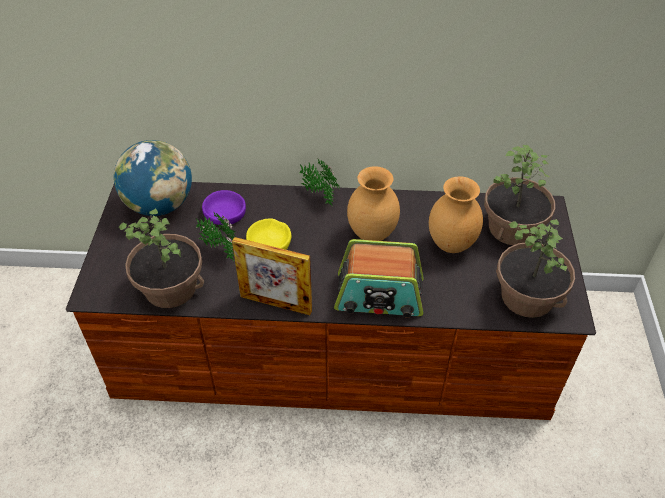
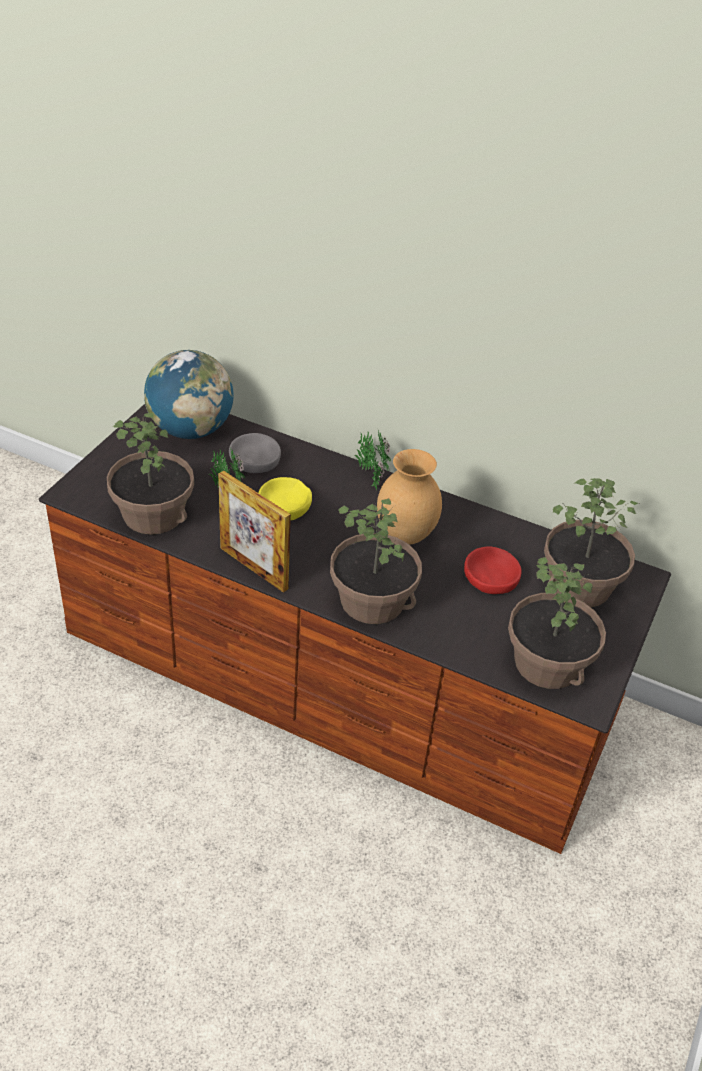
camera: 20 degrees right, 5 degrees down
(224, 213) = (254, 460): purple bowl -> grey bowl
(379, 295) = (373, 600): radio -> potted plant
(450, 244) = (490, 577): brown vase -> red bowl

